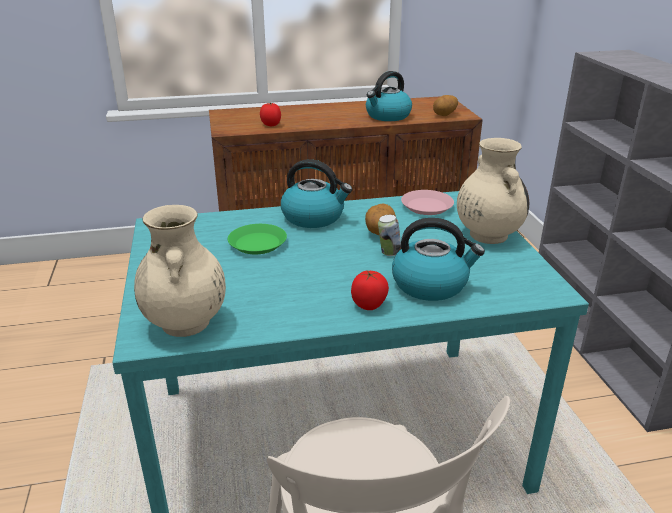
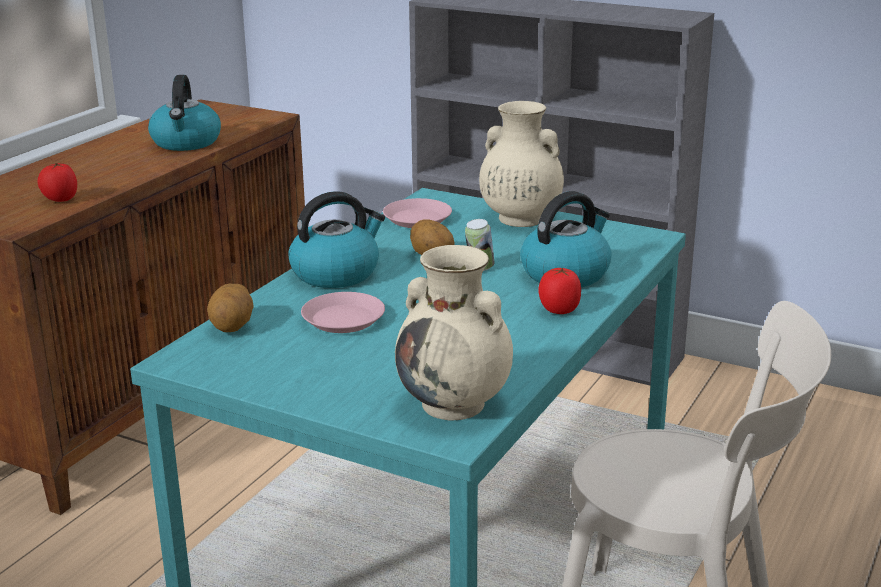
camera: 50 degrees left, 5 degrees down
(257, 243) = (343, 319): green plate -> pink plate
(445, 115) = (250, 122): potato -> potato (232, 327)

